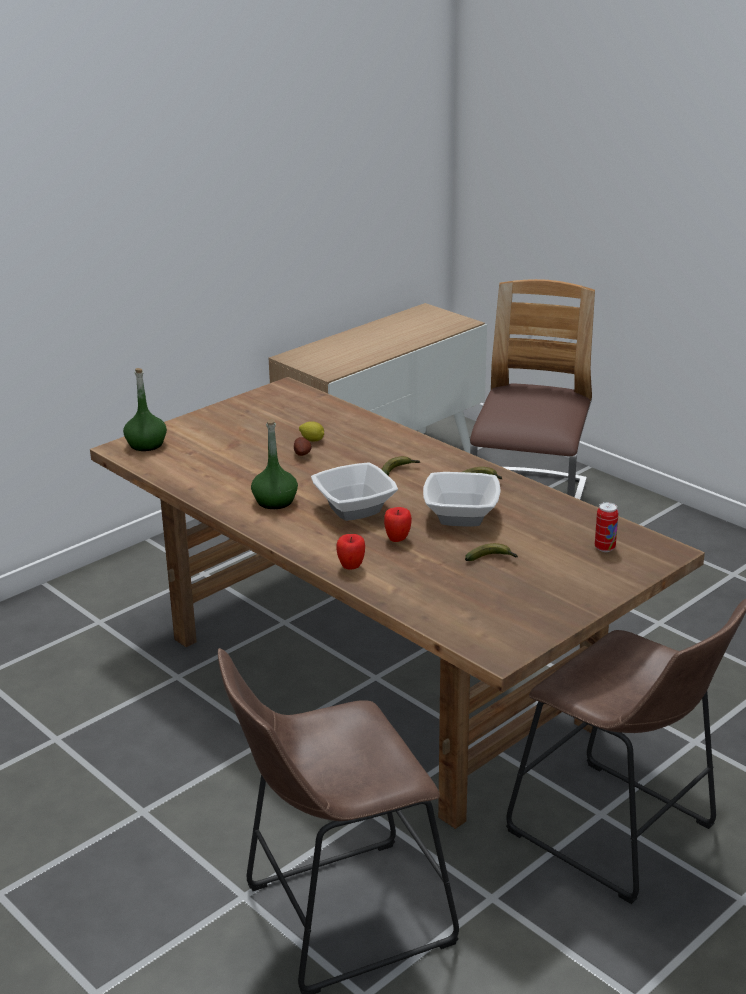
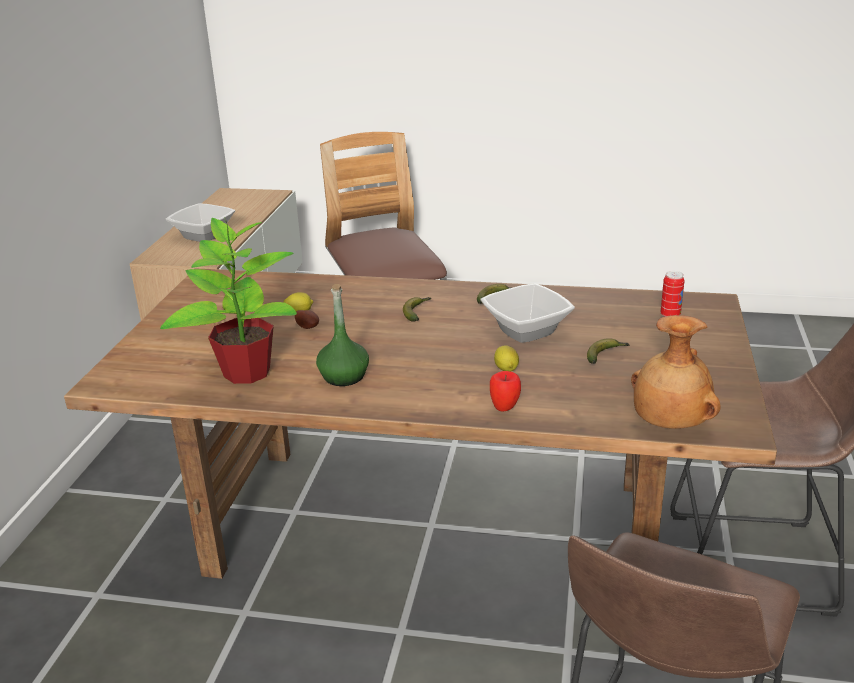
camera: 35 degrees left, 0 degrees up
(146, 444) = (128, 370): green bottle -> none
(216, 473) = (245, 372): none -> potted plant
(353, 509) = (427, 357): bowl -> bowl (203, 236)
(397, 539) = (506, 369): apple -> lemon
(452, 627) = (669, 424): none -> brown vase

